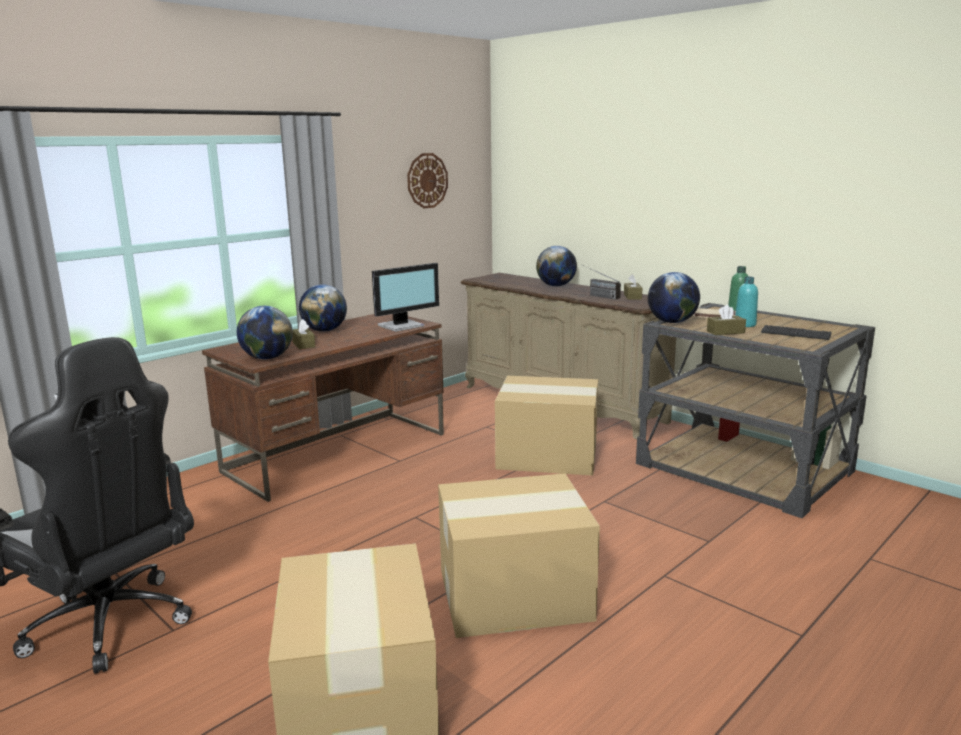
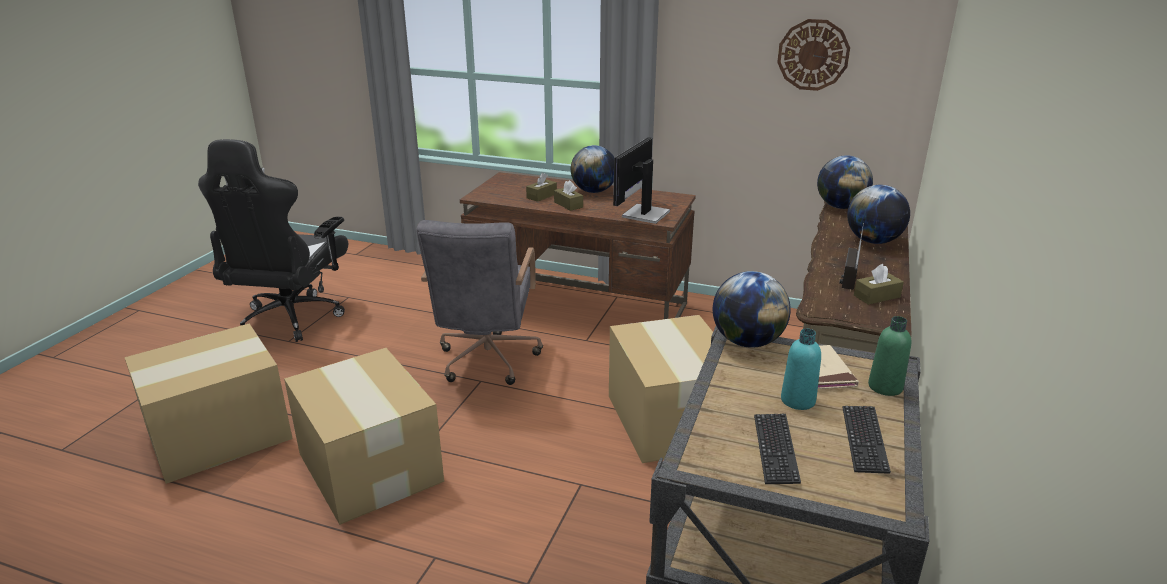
camera: 65 degrees right, 10 degrees up
(267, 358) = (492, 195): globe -> globe (840, 207)
(388, 509) = (487, 364): none -> grey office chair
(402, 326) = (643, 214): monitor -> monitor turned 90 degrees clockwise
(725, 332) = (728, 387): brown tissue box -> brown tissue box (568, 204)
(788, 322) = (864, 440): none -> keyboard

